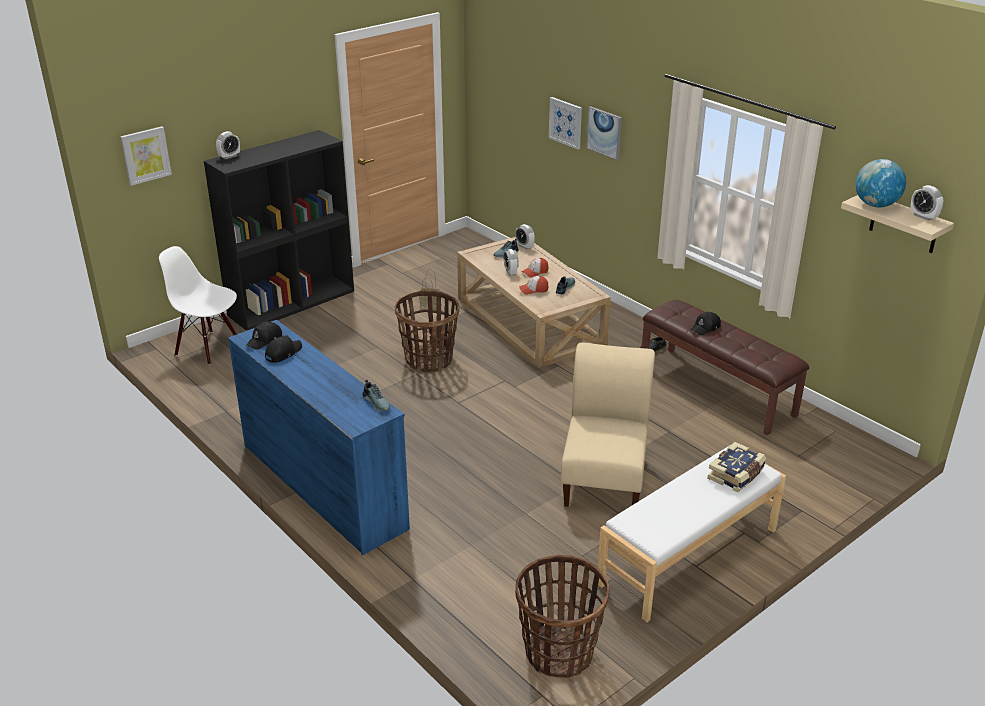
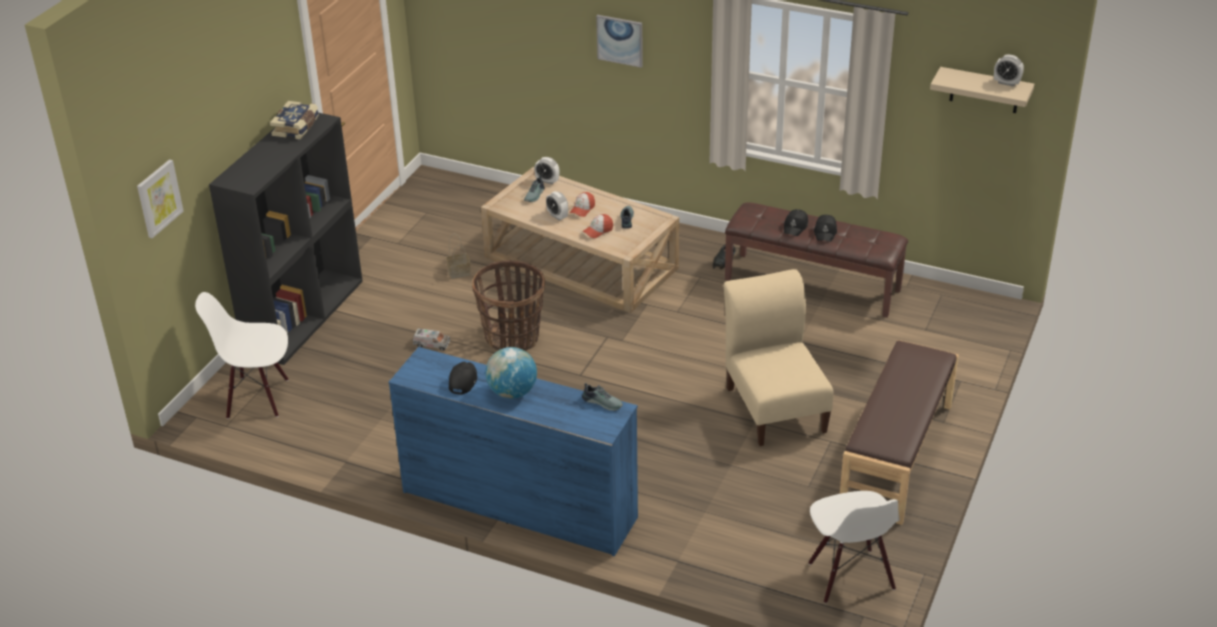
camera: 25 degrees left, 5 degrees up
(229, 156) = (233, 171): alarm clock -> none
(265, 340) = (430, 373): black cap -> black cap (825, 232)
(364, 347) = (432, 344): none -> toy truck
(558, 652) = (850, 576): basket -> white chair
(566, 122) = (564, 34): picture -> none
(689, 557) = (897, 455): white bench -> brown bench
(736, 475) = (922, 368): book -> book (297, 128)
(875, 205) = (960, 80): globe -> globe (512, 392)

